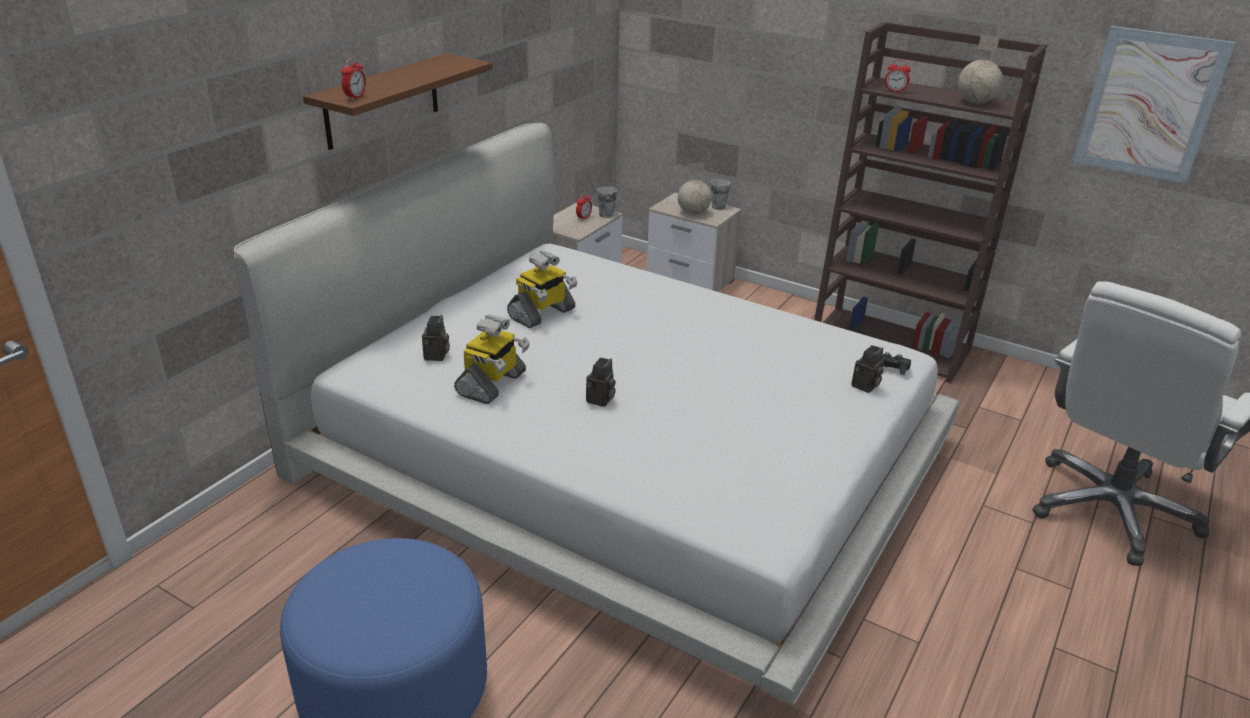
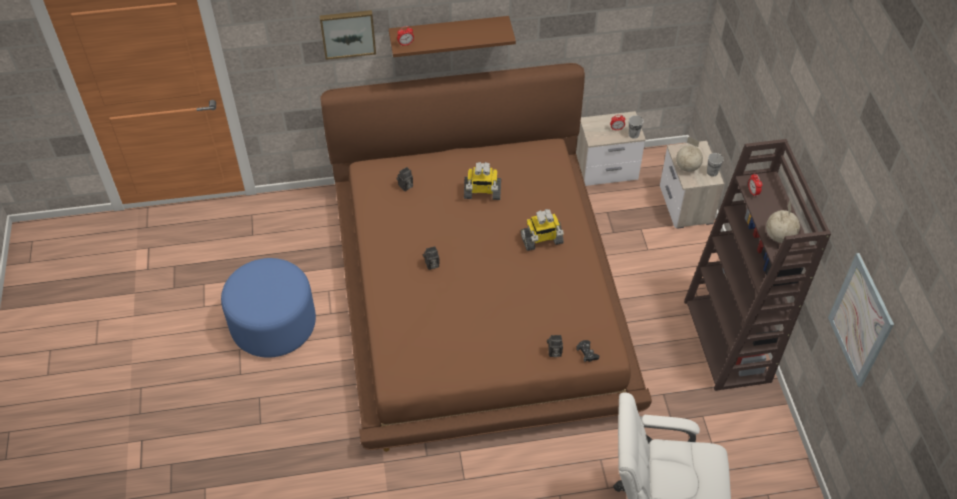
camera: 50 degrees right, 20 degrees up
(244, 115) = (348, 33): none -> picture
(492, 384) = (405, 221): toy robot -> toy robot (541, 240)
(622, 458) = (478, 294): white bed -> brown bed

